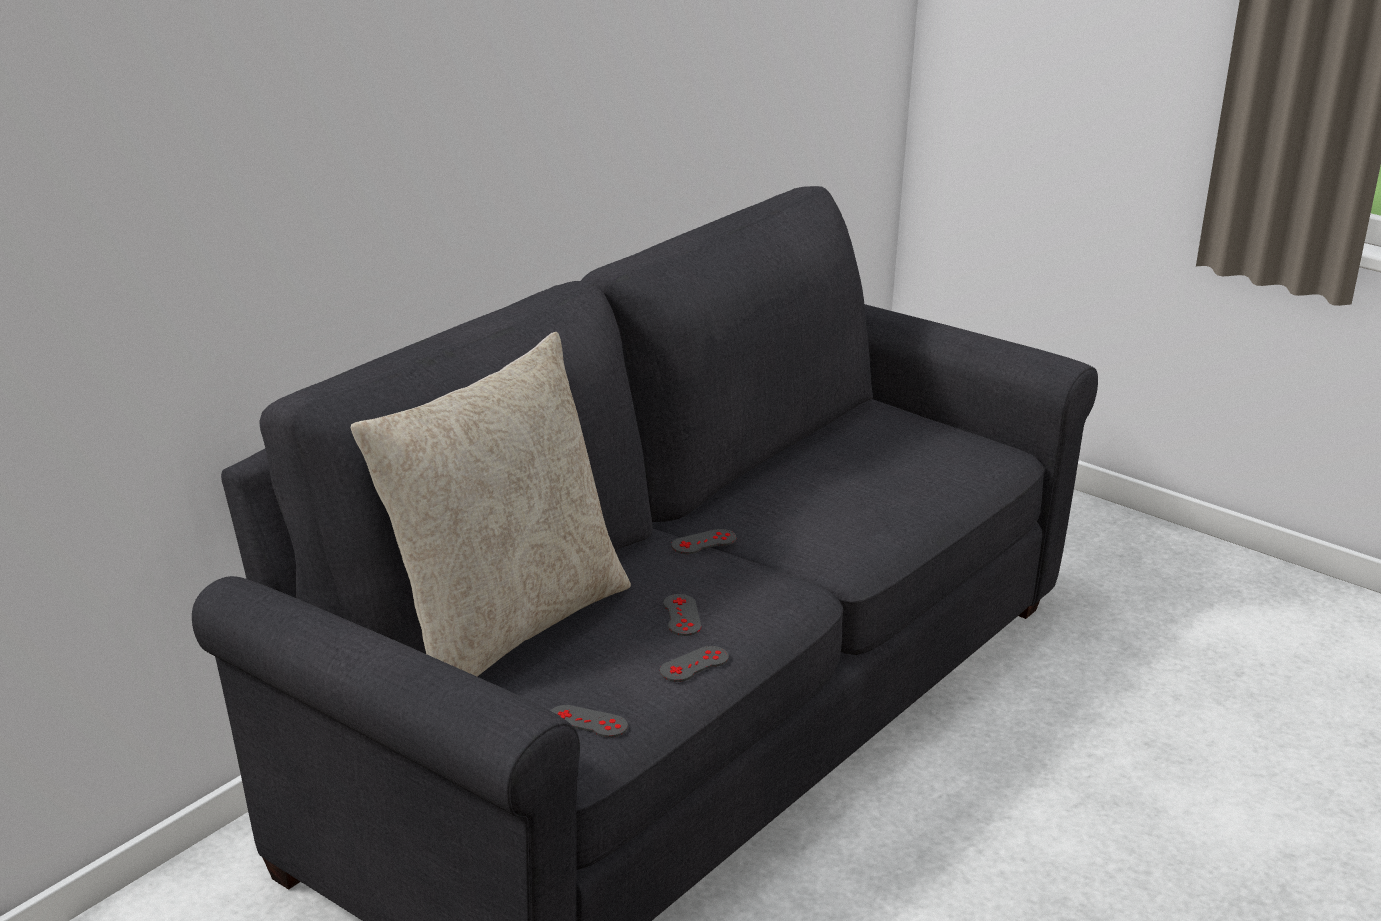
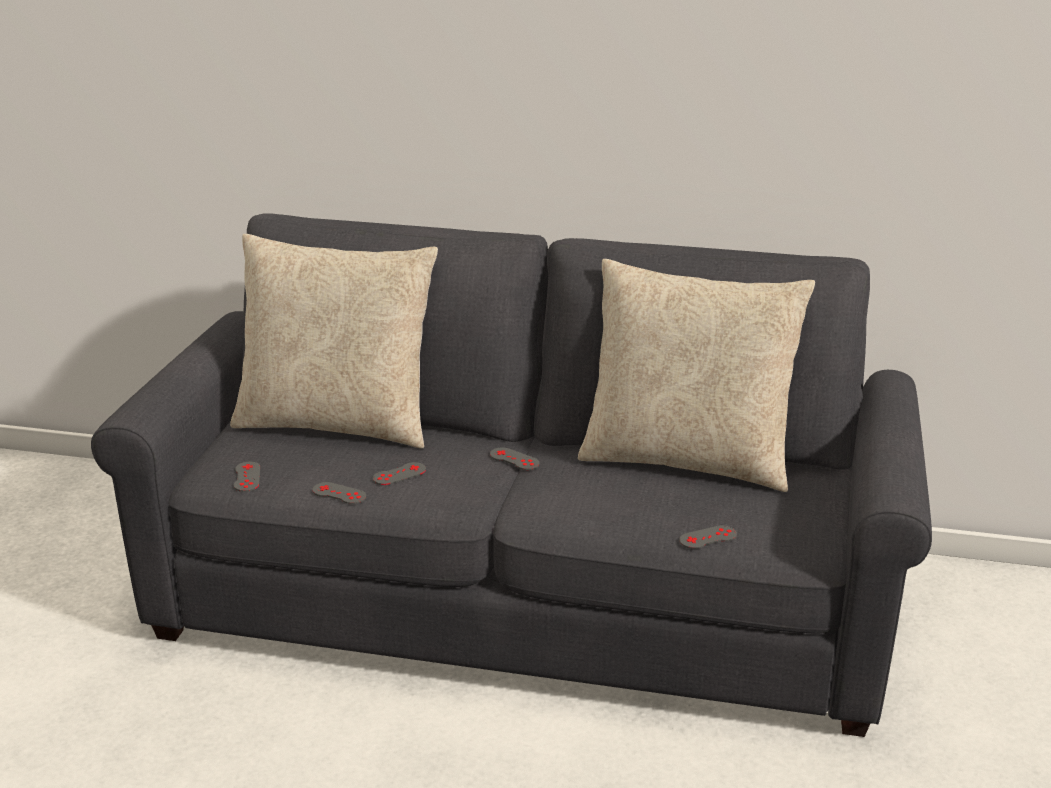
camera: 65 degrees right, 0 degrees up
(792, 455) = (687, 459): none -> beige pillow
(950, 490) = (708, 537): none -> grey game controller

